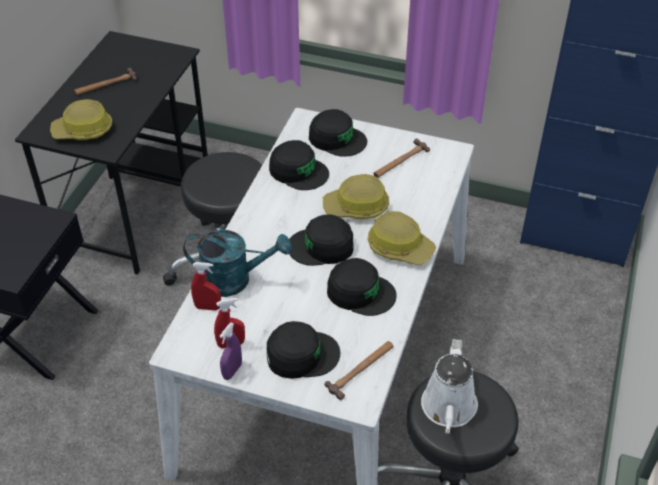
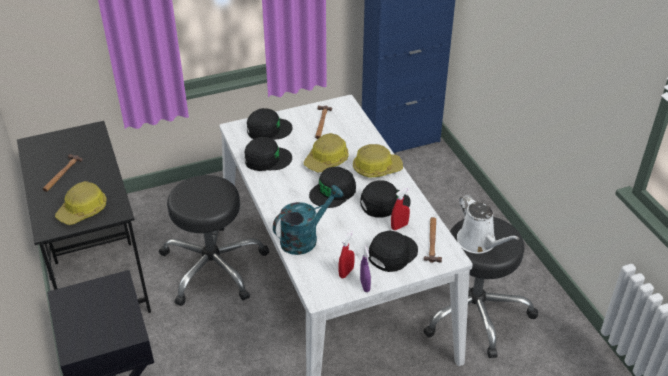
camera: 40 degrees left, 5 degrees down
(208, 307) = (307, 262): red spray bottle -> red spray bottle (399, 226)

